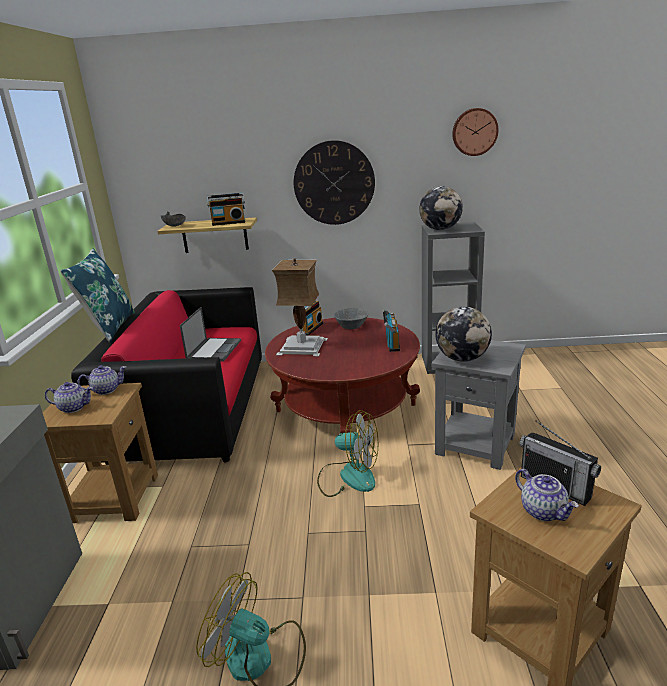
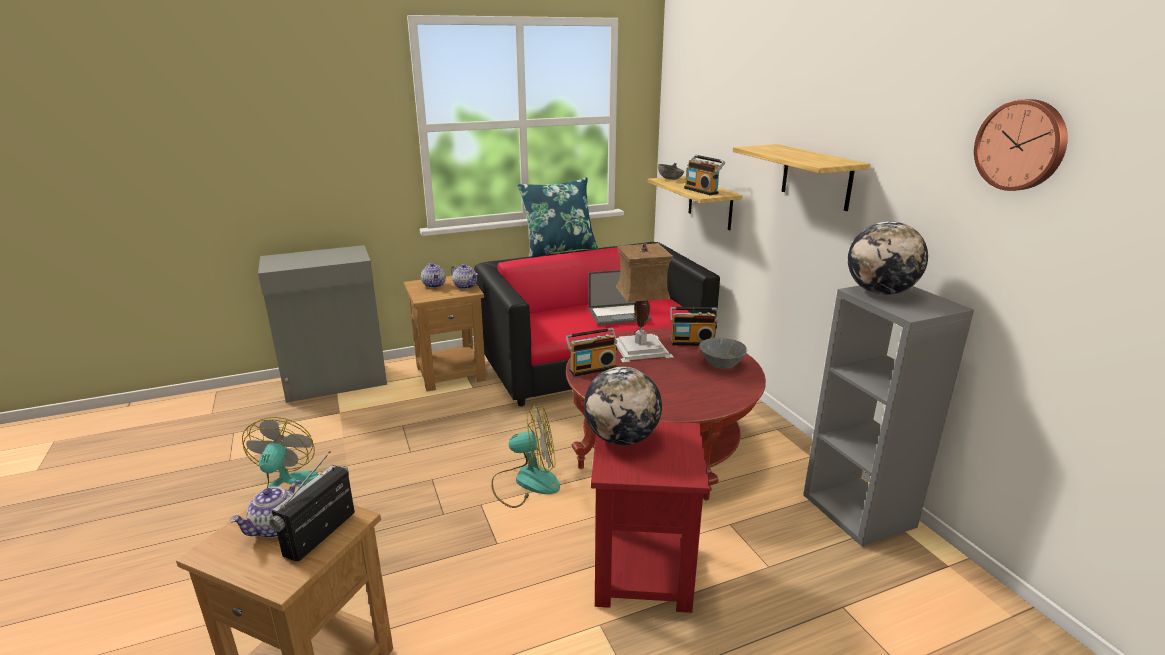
camera: 65 degrees right, 0 degrees up
(334, 183) = (816, 177): wall clock -> shelf
(348, 476) = (526, 482): fan -> fan turned 90 degrees counterclockwise
(391, 344) = (691, 399): radio -> radio (592, 368)
(476, 444) = (643, 574): grey side table -> red side table

